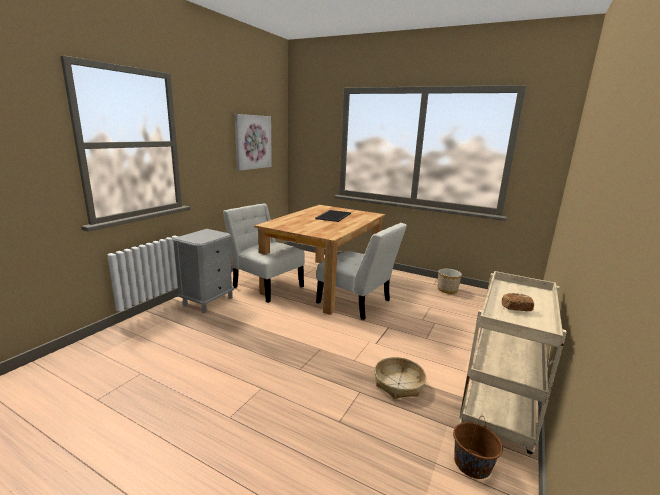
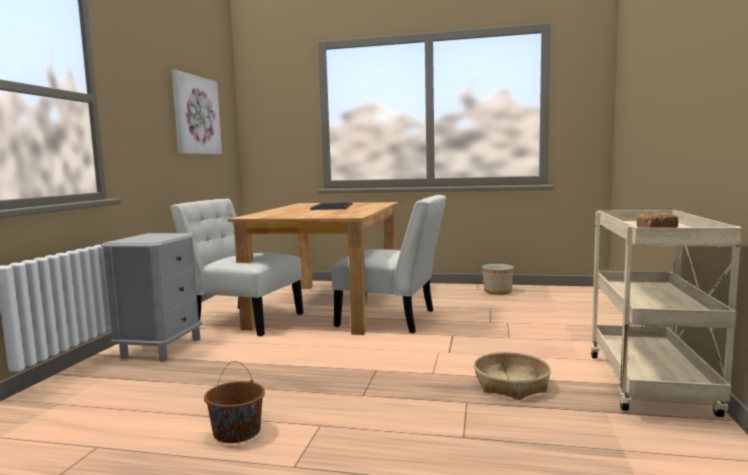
camera: 15 degrees left, 10 degrees down
(472, 464) = (666, 441): brown bucket -> brown bucket (236, 432)

